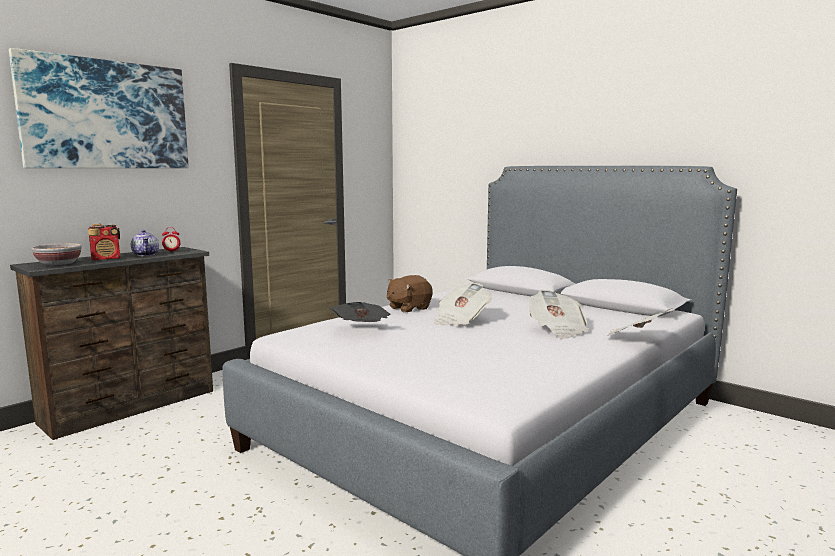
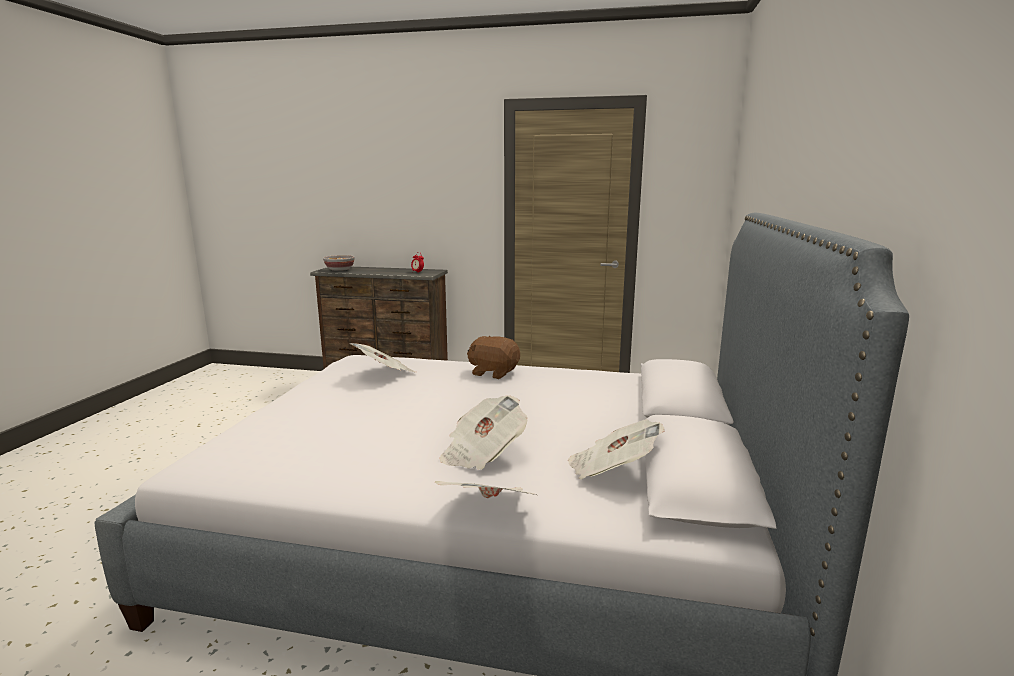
camera: 60 degrees right, 5 degrees up
(106, 259) = (370, 271): radio -> none
(107, 115) = (396, 159): picture -> none
(146, 254) = (397, 272): teapot -> none
(460, 320) = (466, 400): newspaper -> newspaper (611, 470)

